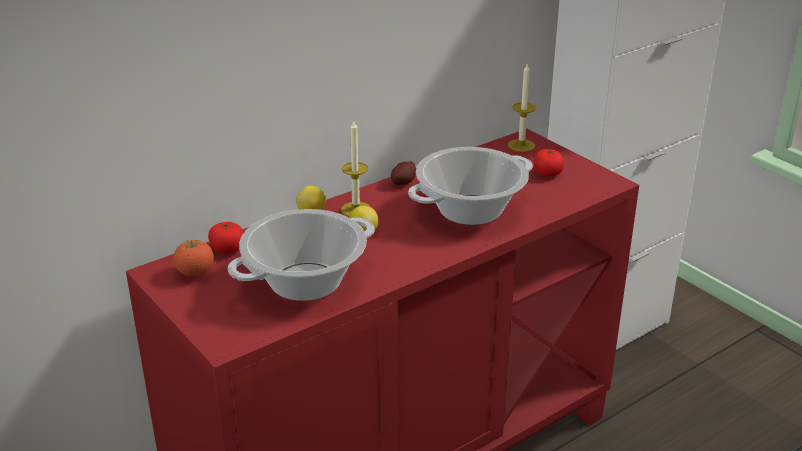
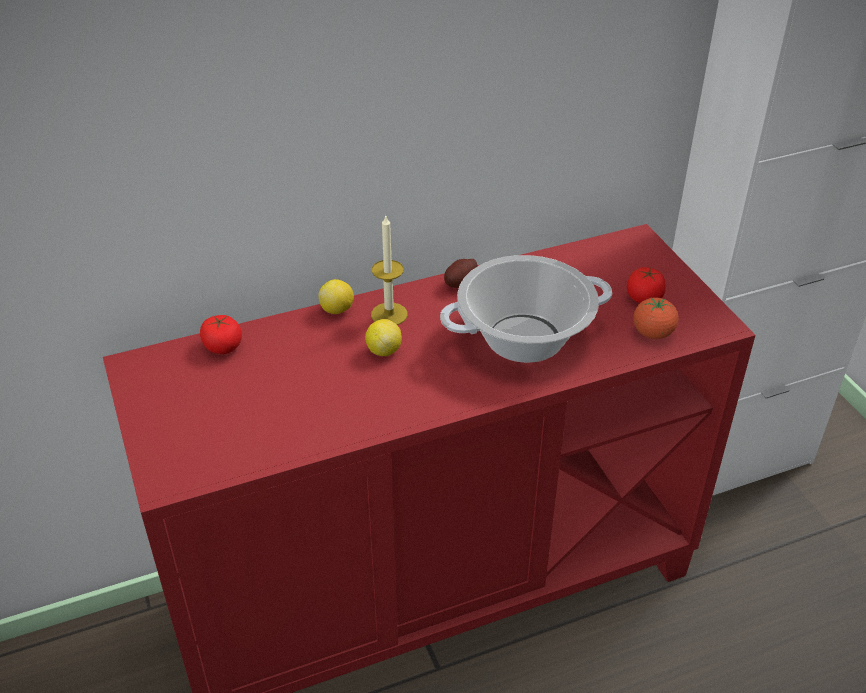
camera: 15 degrees right, 10 degrees up
(195, 273) = (174, 374): tomato -> tomato (653, 333)
(306, 282) = (289, 411): cooking pot -> none
(521, 145) = (628, 249): candle -> none

